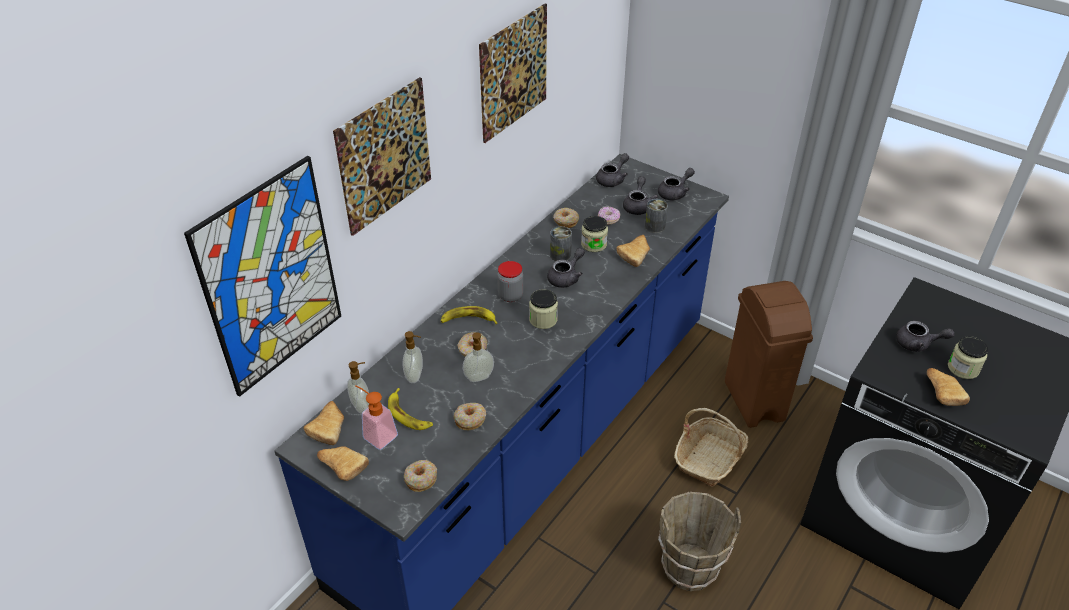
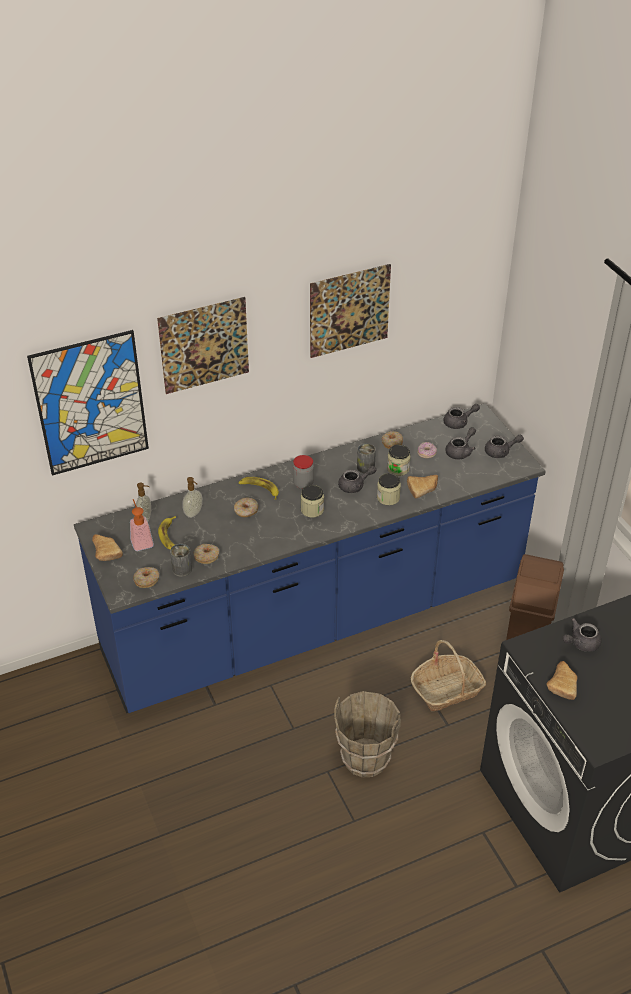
camera: 30 degrees right, 0 degrees up
(329, 427) = (116, 523): bread -> none
(479, 378) = (235, 532): soap dispenser -> none
(655, 226) = (459, 473): can -> can (182, 569)
(918, 344) = (580, 643): grey teapot -> grey teapot turned 105 degrees clockwise
(963, 368) = (599, 675): jar -> jar (388, 498)

